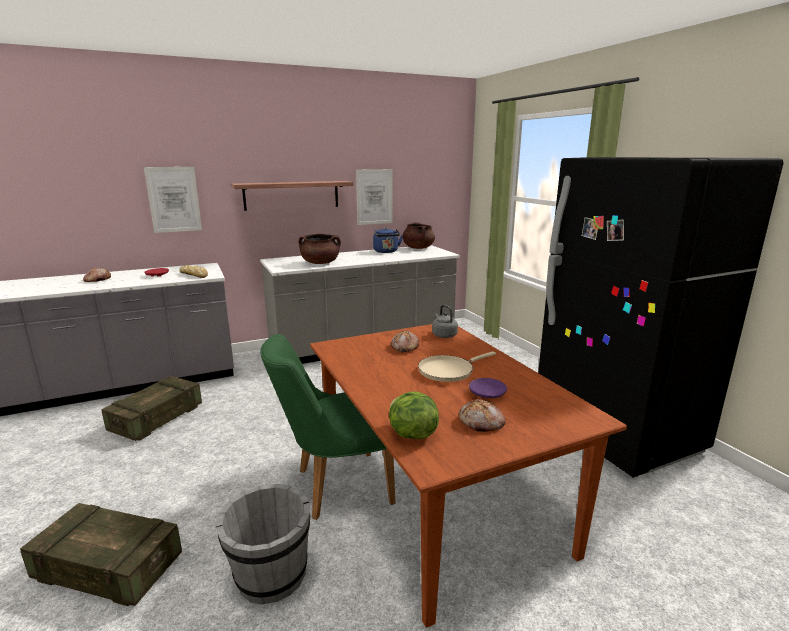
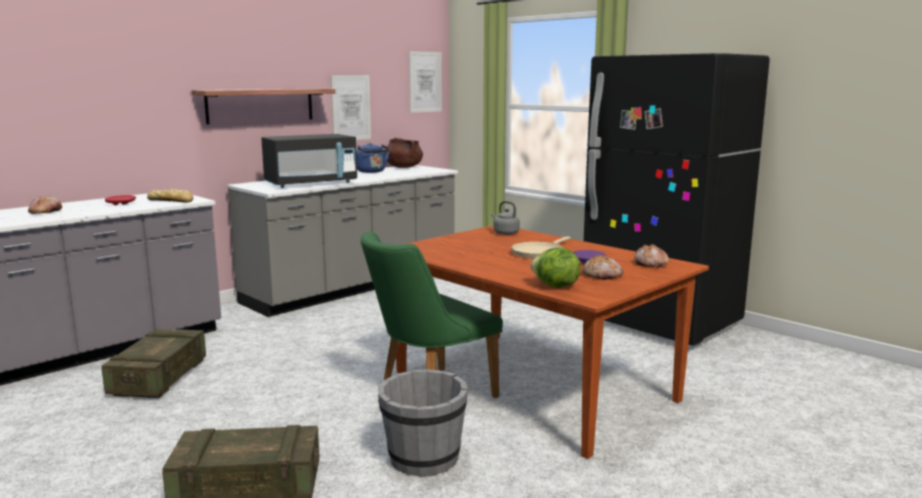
camera: 20 degrees left, 5 degrees down
(174, 199) = (122, 110): picture -> picture (425, 82)
(320, 263) = (311, 184): brown cooking pot -> black microwave
(404, 347) = (479, 243): bread -> bread (650, 264)

